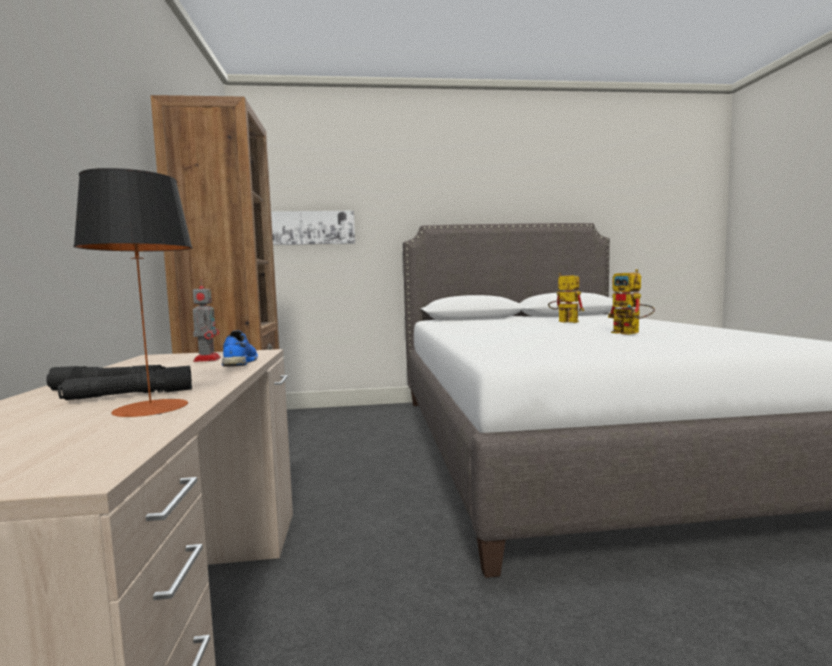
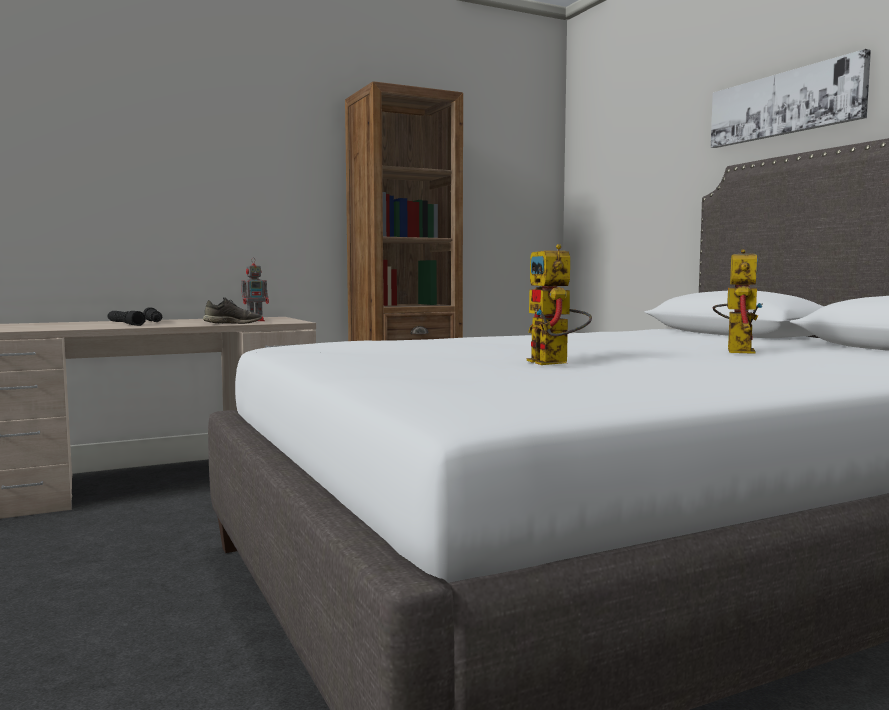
camera: 70 degrees right, 0 degrees up
(150, 408) = (90, 326): table lamp -> none
(239, 363) = (232, 323): blue shoe -> grey shoe
(305, 228) = (618, 187): picture -> picture (784, 104)
(631, 333) = (555, 363): toy robot -> toy robot turned 60 degrees counterclockwise

